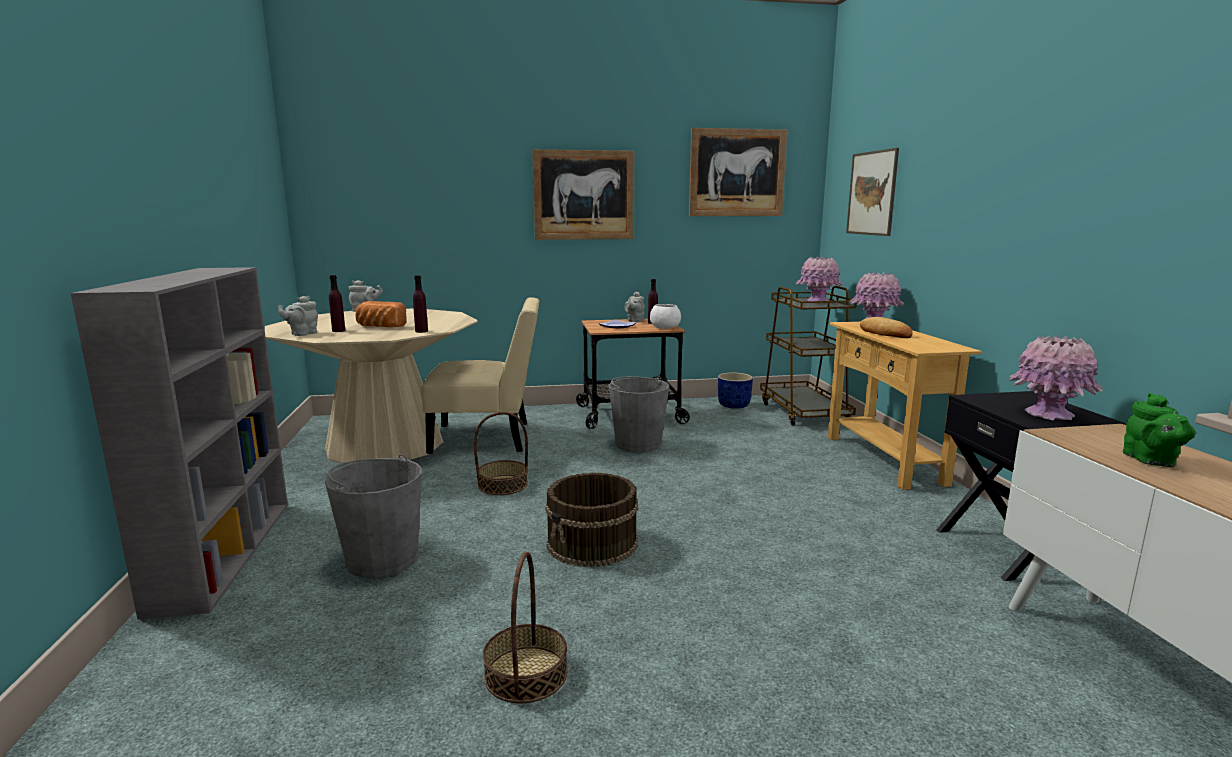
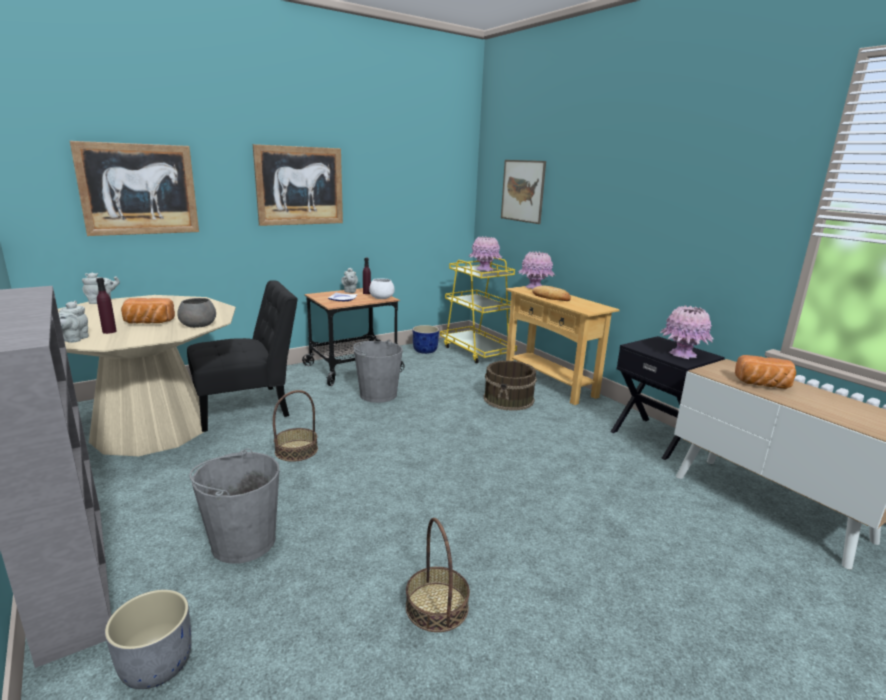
camera: 25 degrees left, 5 degrees up
(222, 646) = (156, 665): none -> grey planter
(421, 331) = (199, 325): purple bottle -> grey bowl
(488, 438) = (247, 407): beige chair -> black chair
(593, 543) = (407, 488): brown bucket -> brown bucket (509, 399)
(737, 173) = (418, 168): picture -> picture (139, 189)
(803, 412) = (476, 351): brown cart -> yellow cart
(1151, 461) = (763, 385): green teapot -> bread

